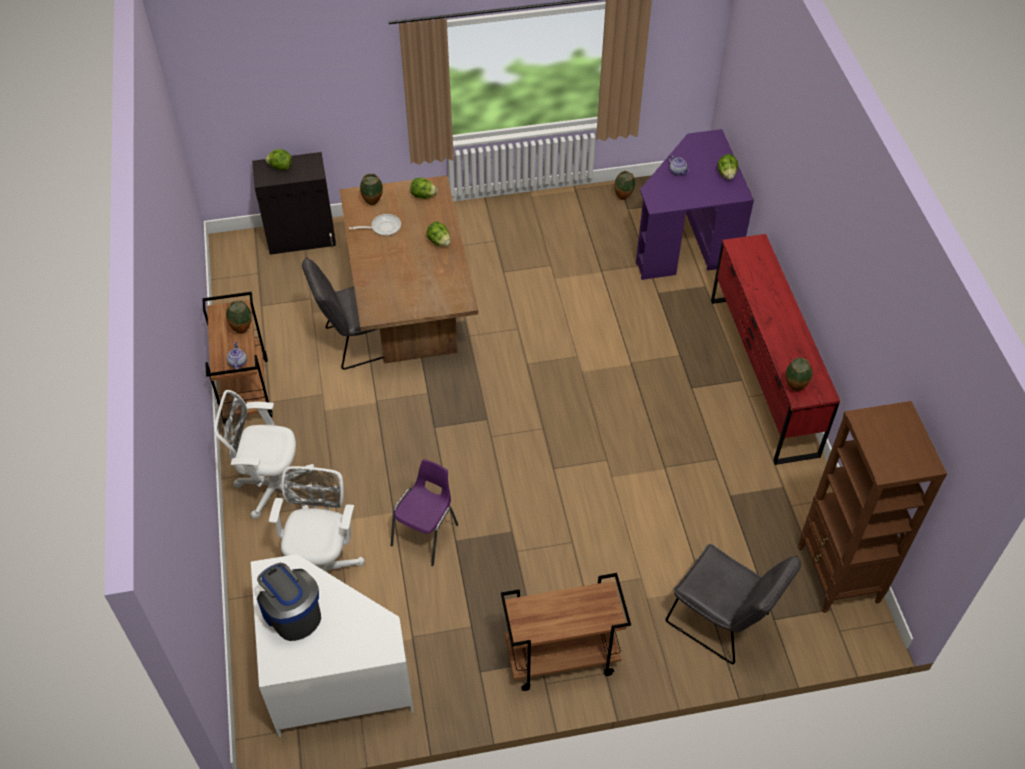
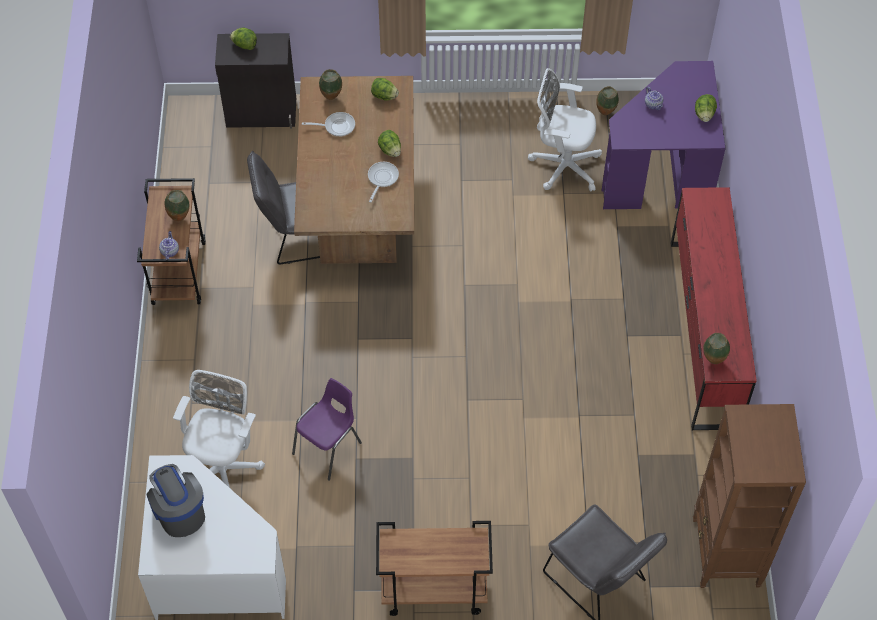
camera: 10 degrees right, 5 degrees up
(273, 487) = (189, 377): white office chair -> white office chair (562, 165)
(436, 268) = (382, 179): none -> frying pan

